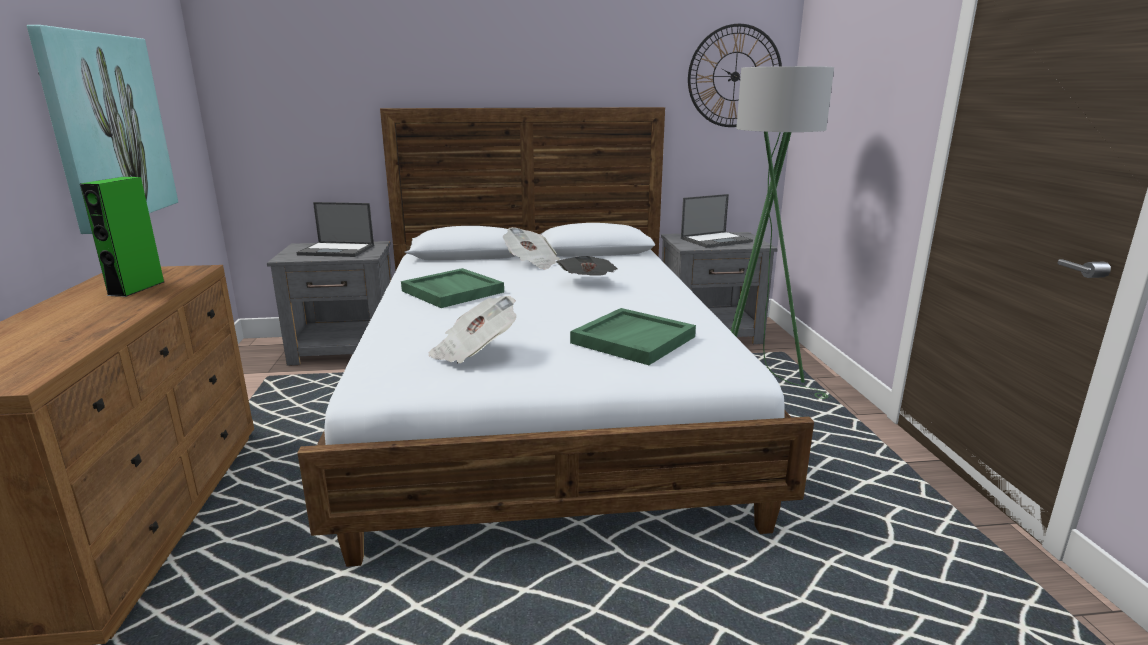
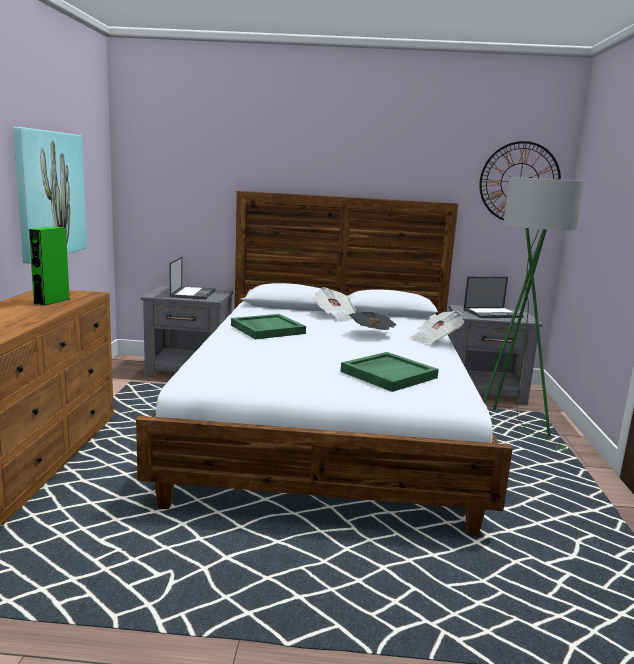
camera: 10 degrees right, 5 degrees down
(337, 250) = (193, 293): laptop -> laptop turned 105 degrees counterclockwise
(474, 351) = (268, 368): newspaper -> newspaper (435, 340)

